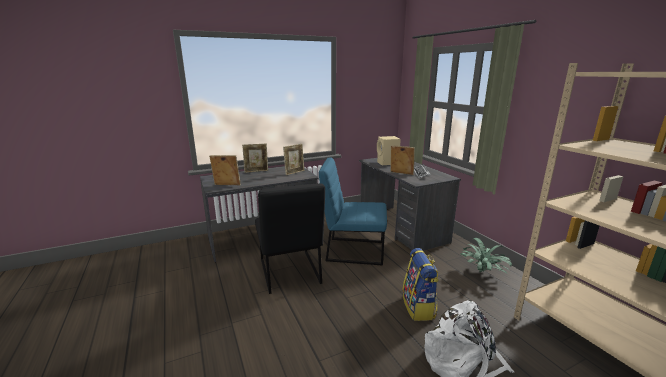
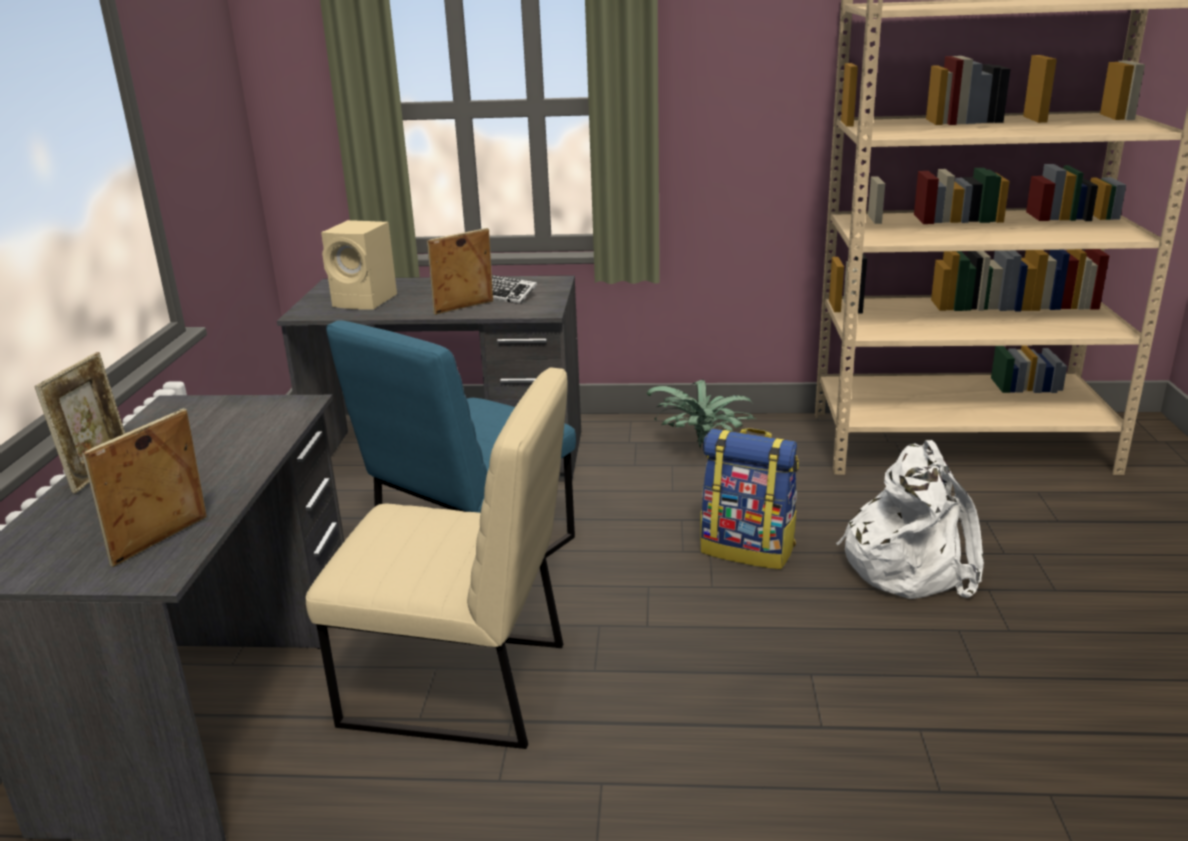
camera: 60 degrees left, 5 degrees up
(289, 272) = (462, 685): black chair -> beige chair
(294, 172) = (232, 416): picture frame -> none

